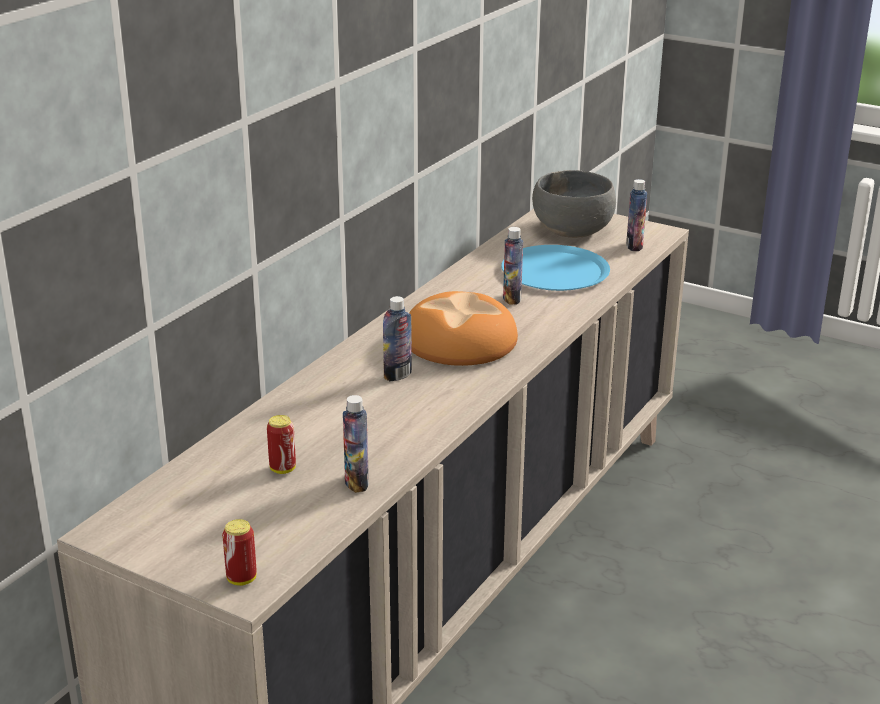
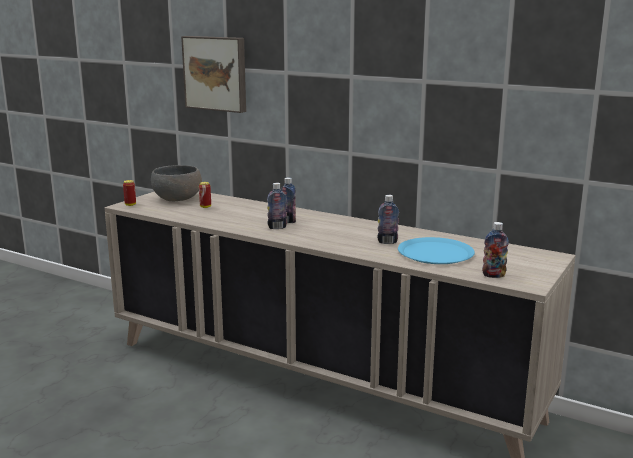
camera: 90 degrees right, 10 degrees down
(122, 190) = (216, 73): none -> picture
(356, 482) = (189, 216): bottle -> bottle (277, 227)
(458, 340) = (328, 231): bread -> none
(572, 230) = (514, 259): grey bowl -> grey bowl (177, 198)

